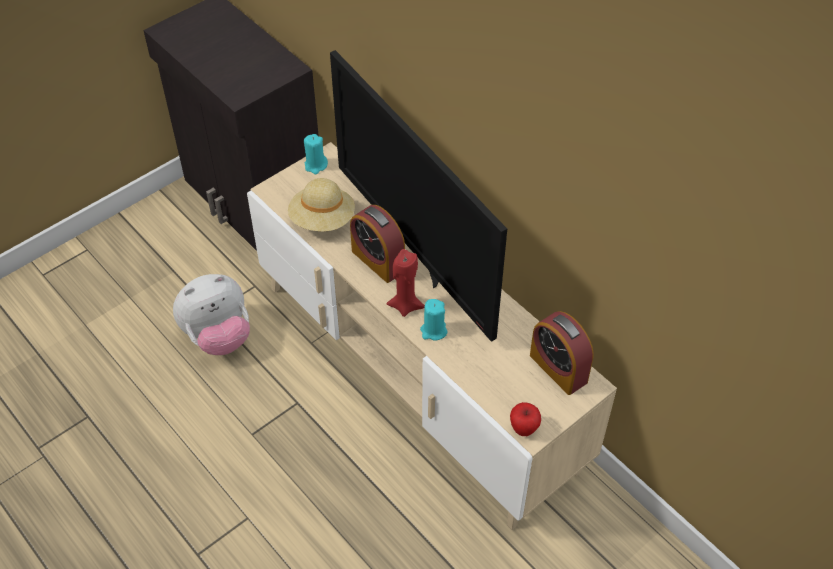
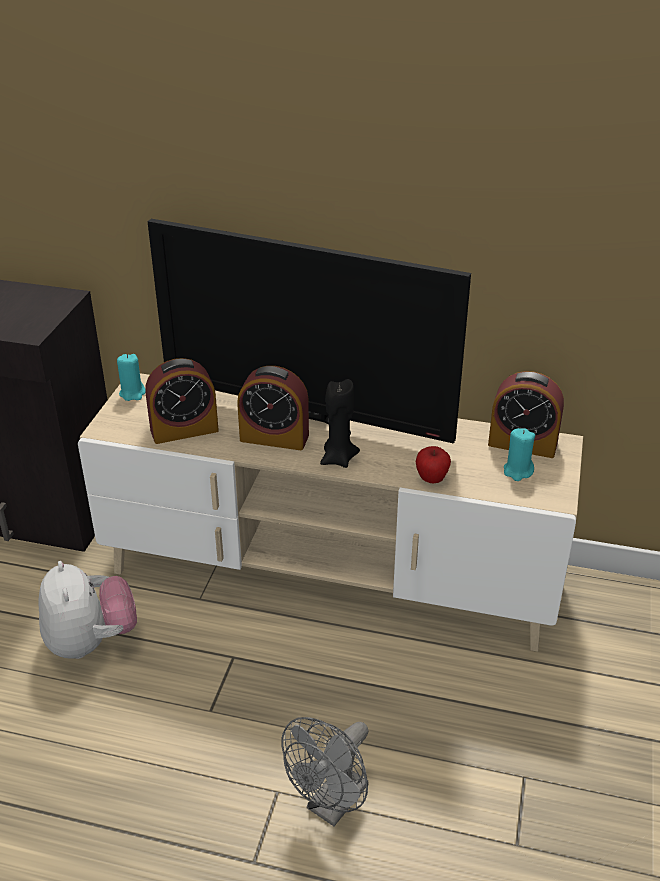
camera: 35 degrees left, 15 degrees down
(218, 336) = (91, 641): plush toy -> plush toy turned 45 degrees counterclockwise
(272, 549) = (332, 805): none -> grey fan
(322, 219) = (184, 430): beige hat -> alarm clock
(405, 305) = (338, 459): red candle -> black candle
(433, 331) = (385, 466): turquoise candle -> turquoise candle (518, 471)
(523, 429) = (546, 499): apple -> apple (431, 479)

